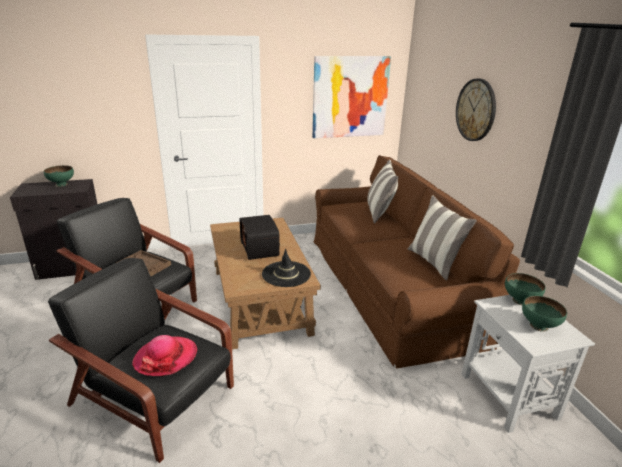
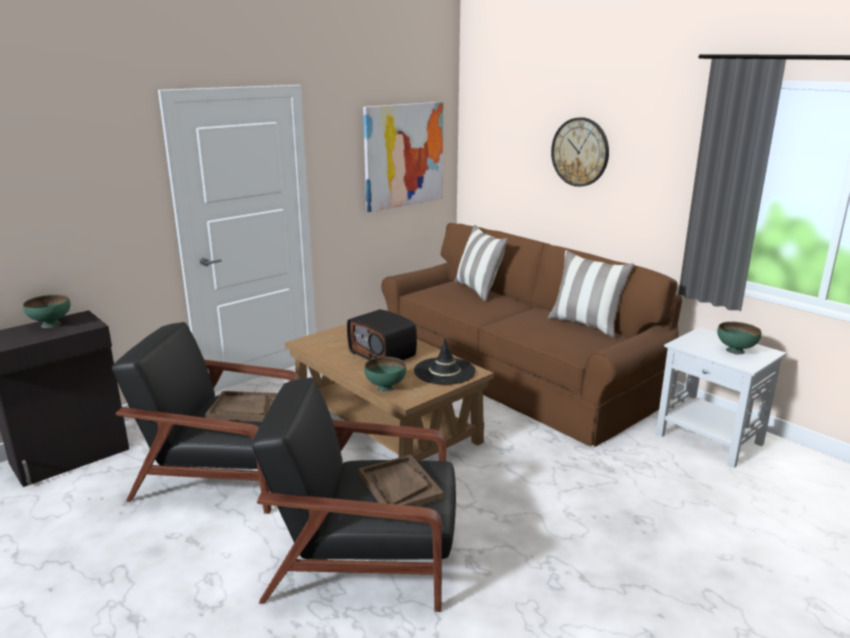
camera: 25 degrees left, 5 degrees down
(166, 358) = (399, 486): hat -> brown tray
(520, 301) = (701, 335): green bowl -> green bowl (385, 388)

